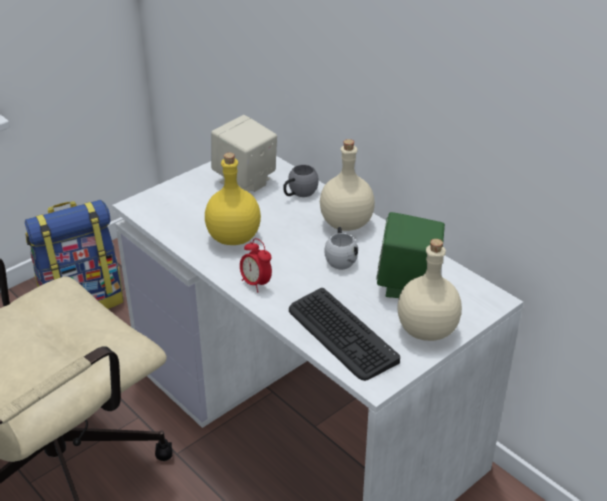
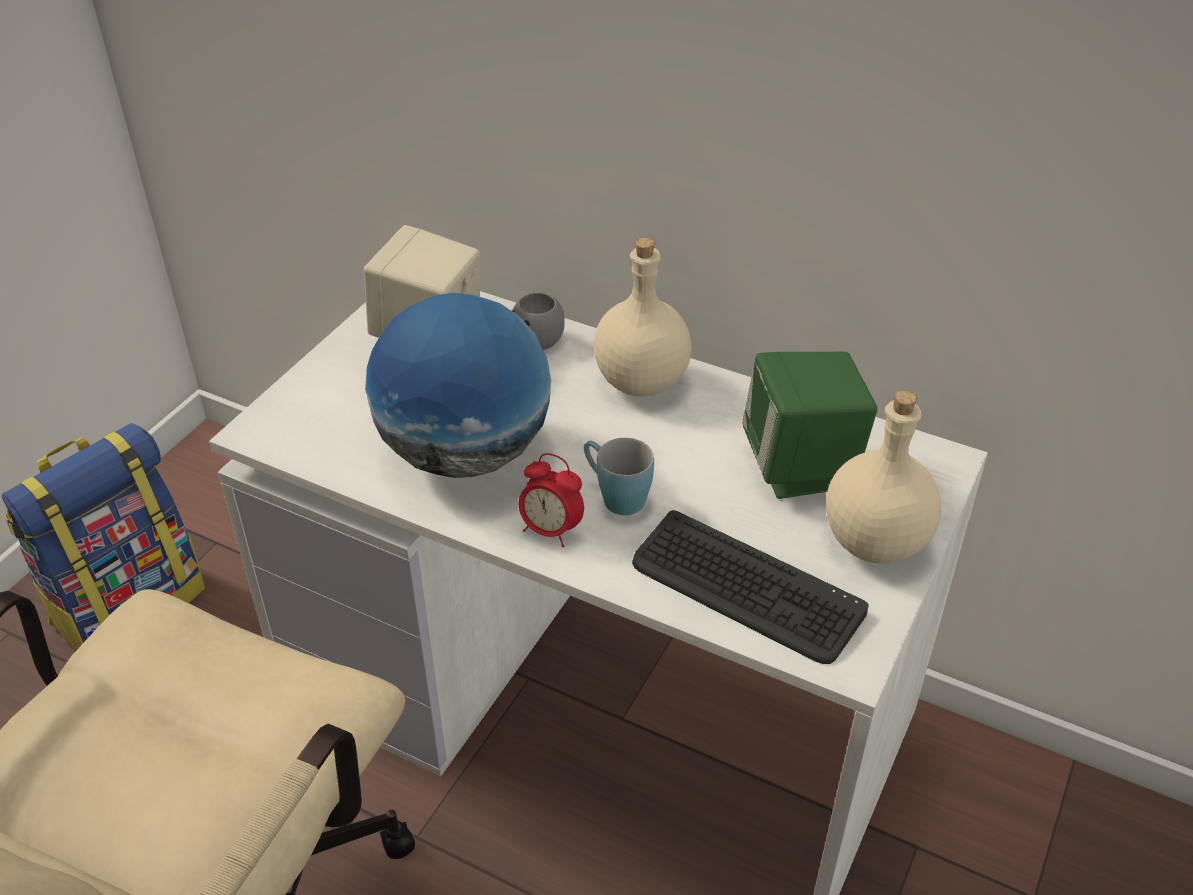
camera: 20 degrees left, 5 degrees up
(233, 238) = (465, 454): yellow bottle -> globe
(299, 275) = (615, 496): none -> blue mug
(340, 258) = (666, 446): white mug -> none

